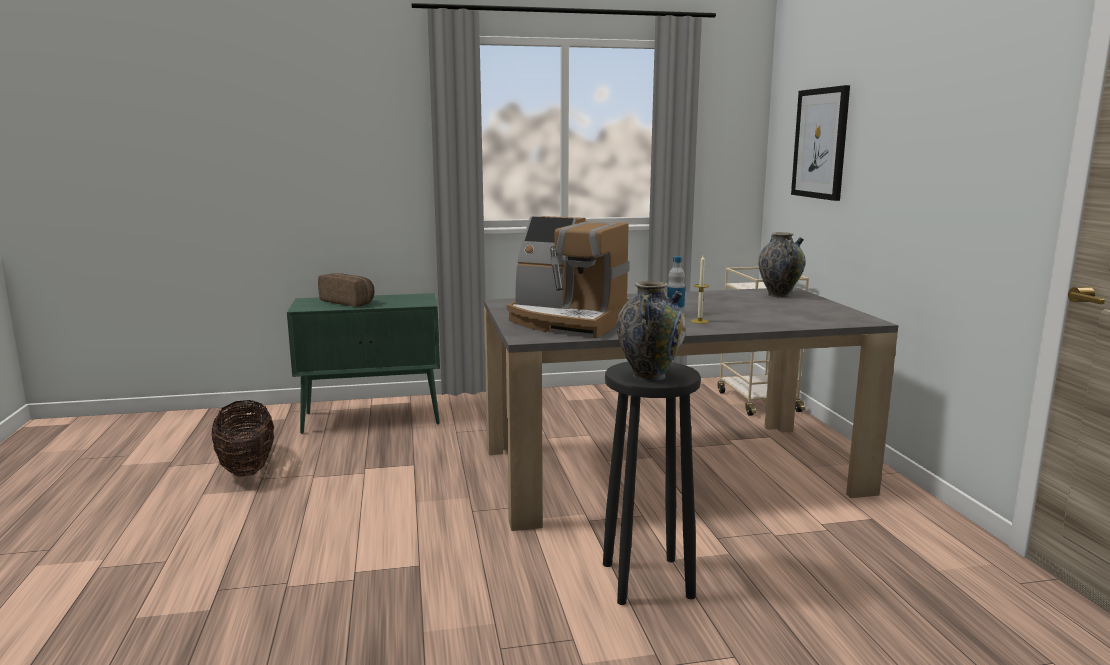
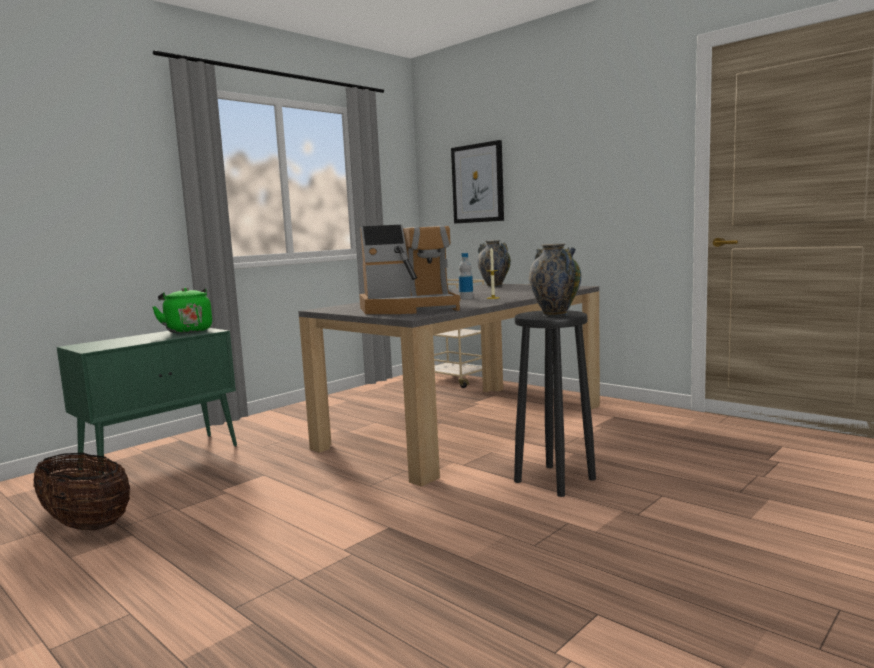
camera: 35 degrees left, 5 degrees down
(349, 302) = (131, 340): bread -> none
(410, 298) = (187, 331): none -> green kettle

